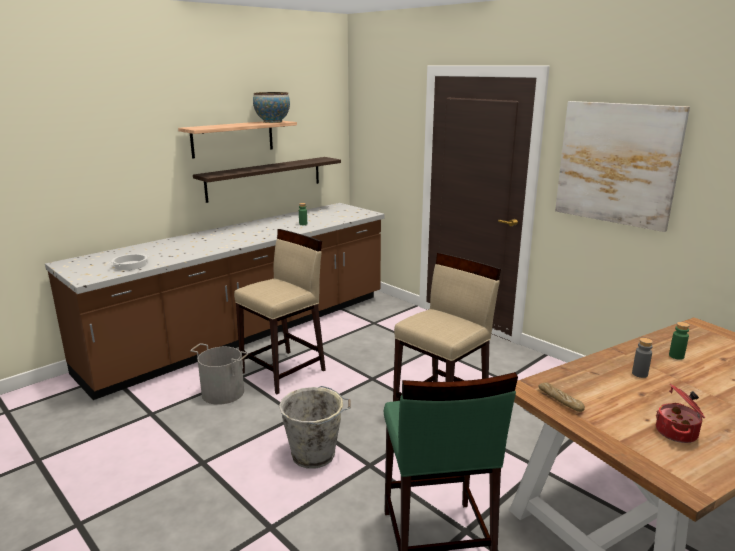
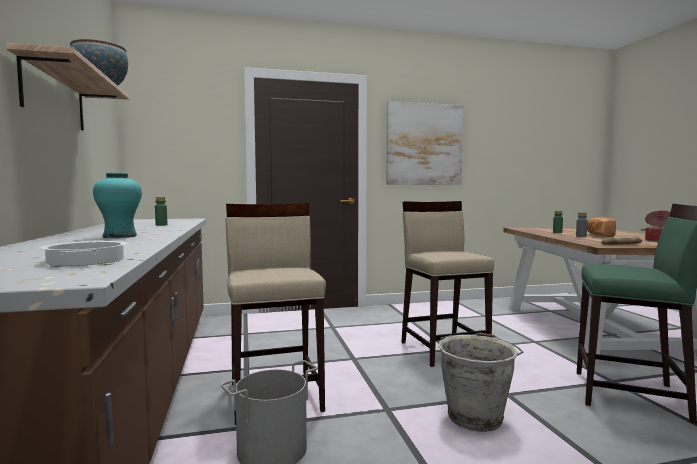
camera: 60 degrees left, 15 degrees down
(224, 239) = (120, 236): none -> turquoise vase
(265, 178) = (79, 170): shelf -> none
(682, 386) = (599, 235): none -> bread

